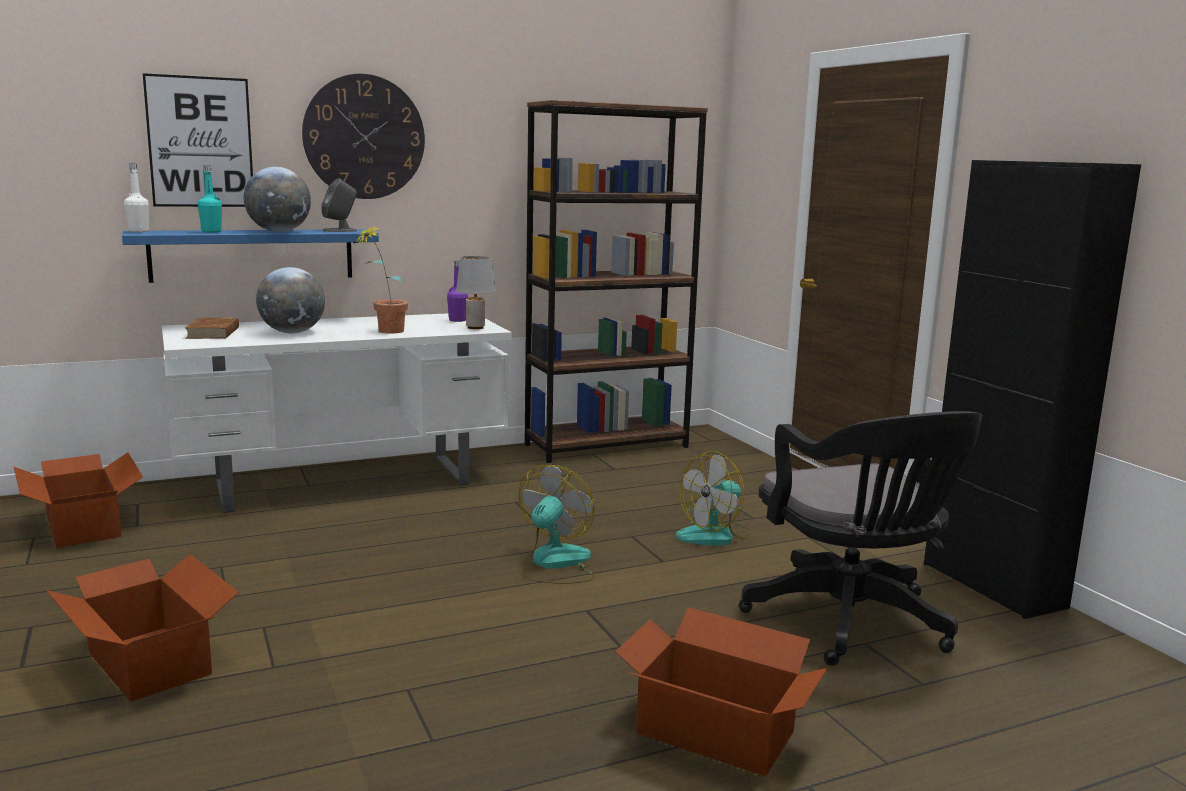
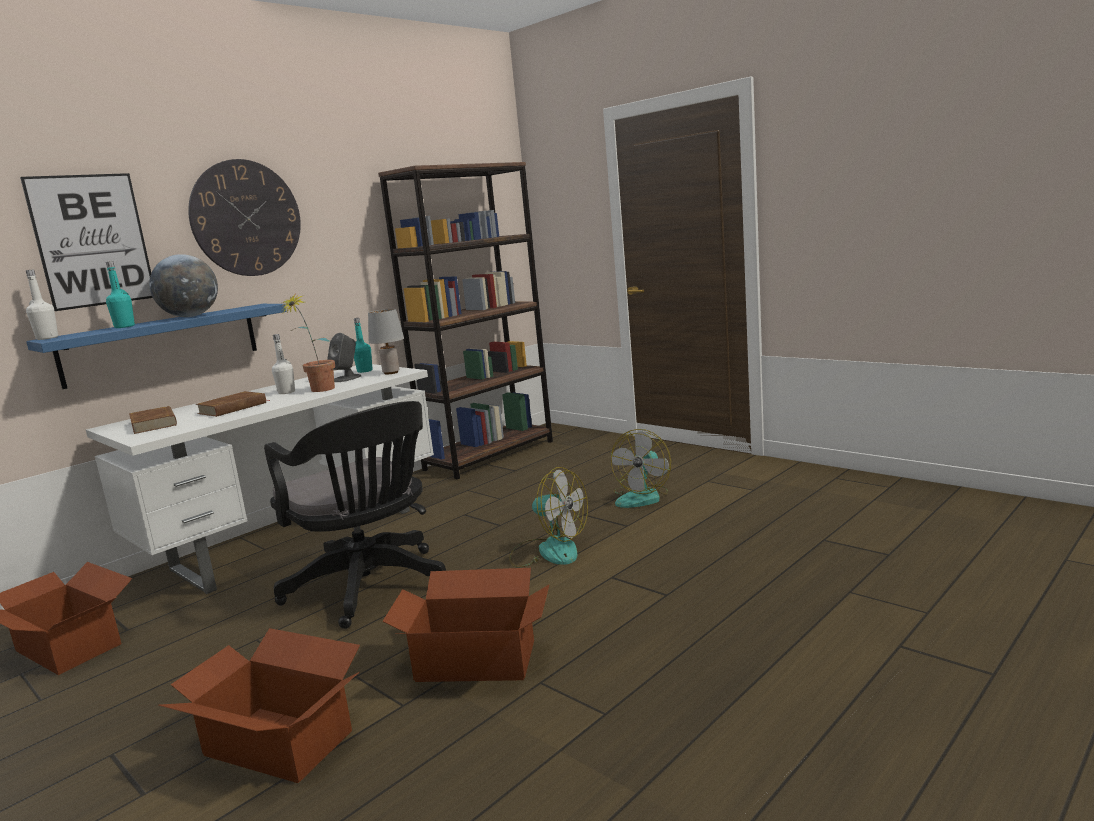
camera: 20 degrees left, 0 degrees up
(292, 332) = (233, 408): globe -> brown book
(340, 230) = (244, 307): grey speaker -> grey speaker (347, 378)
(358, 327) = (286, 392): none -> white bottle
(457, 320) = (364, 371): purple bottle -> turquoise bottle
(554, 564) = (548, 551): fan -> fan turned 120 degrees clockwise
(715, 733) = (801, 632): cardboard box -> cardboard box (476, 662)
(852, 623) = (801, 529): black office chair -> black office chair (371, 588)
(993, 585) = (856, 479): black cabinet -> none

